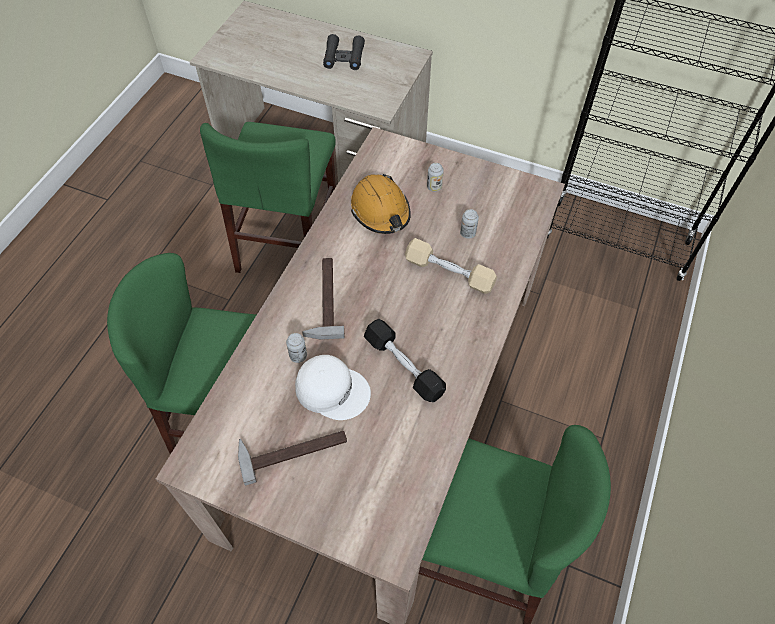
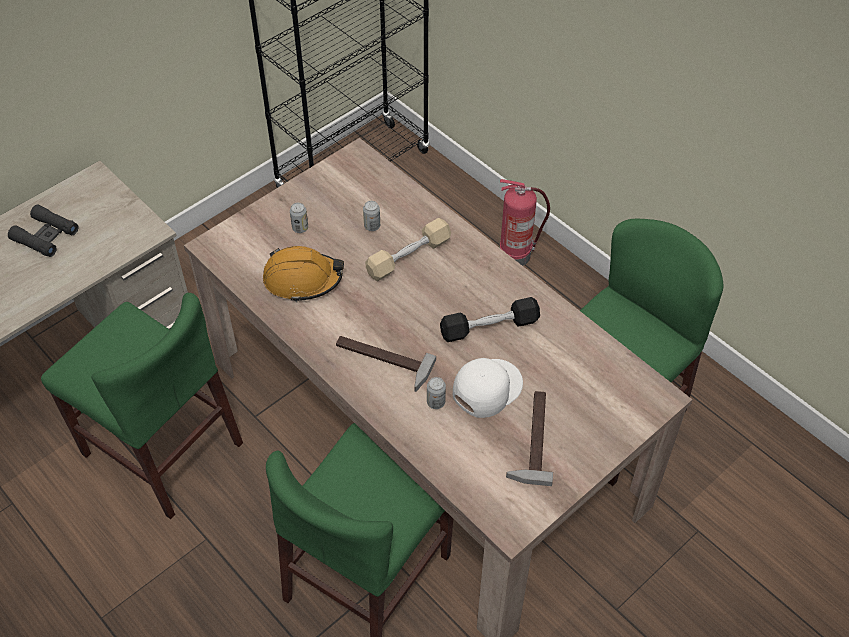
camera: 65 degrees left, 5 degrees down
(616, 399) = (516, 254): none -> fire extinguisher

